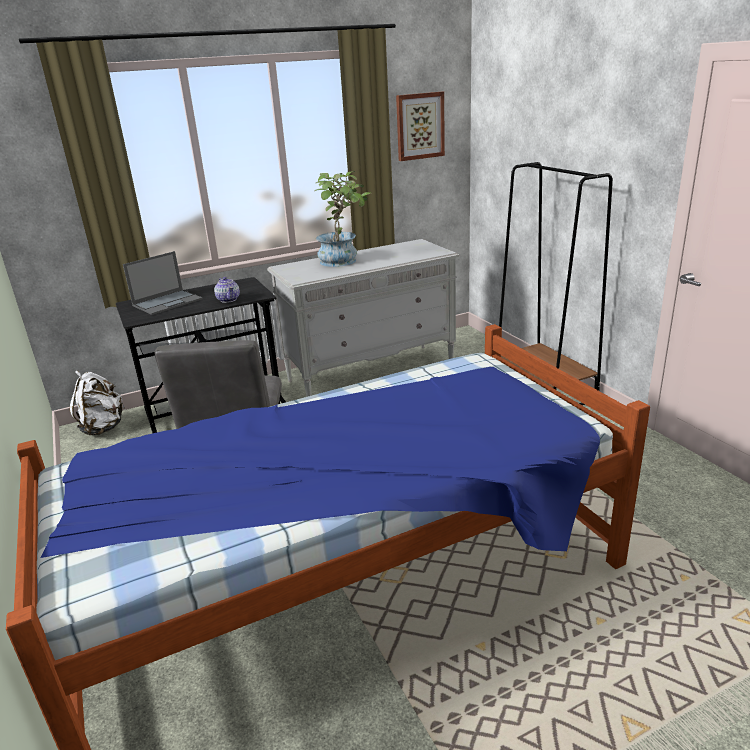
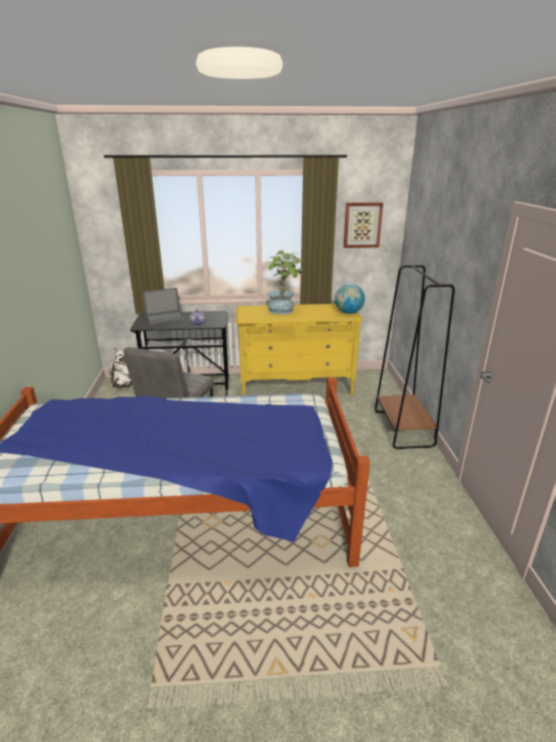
camera: 20 degrees right, 0 degrees up
(372, 374) = (296, 389): white dresser -> yellow dresser
(433, 249) = (348, 313): none -> globe

